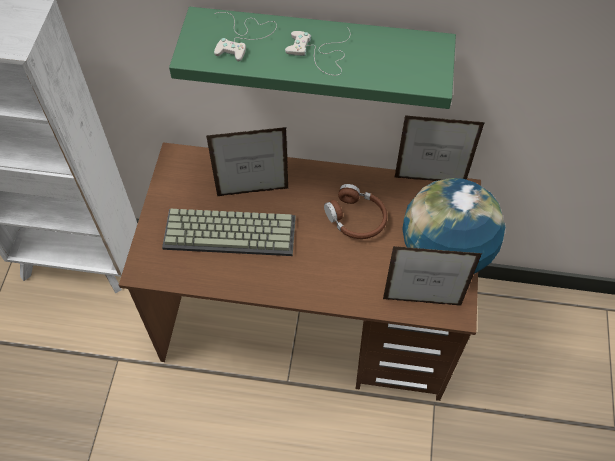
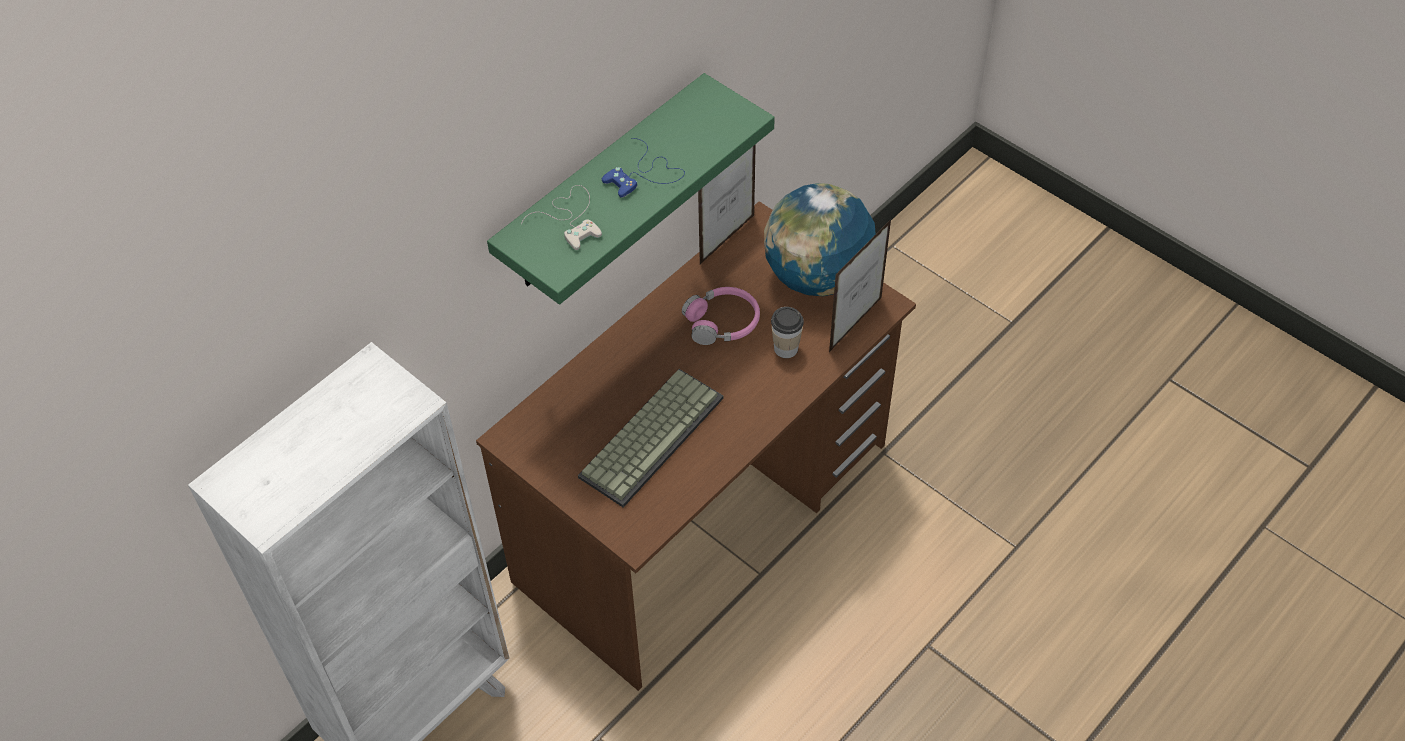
camera: 55 degrees left, 5 degrees down
(253, 192) = (617, 391): picture frame -> none
(320, 54) = (644, 174): white game controller -> blue game controller
(356, 218) = (722, 322): brown headphones -> pink headphones
(364, 269) = (786, 348): none -> cup

